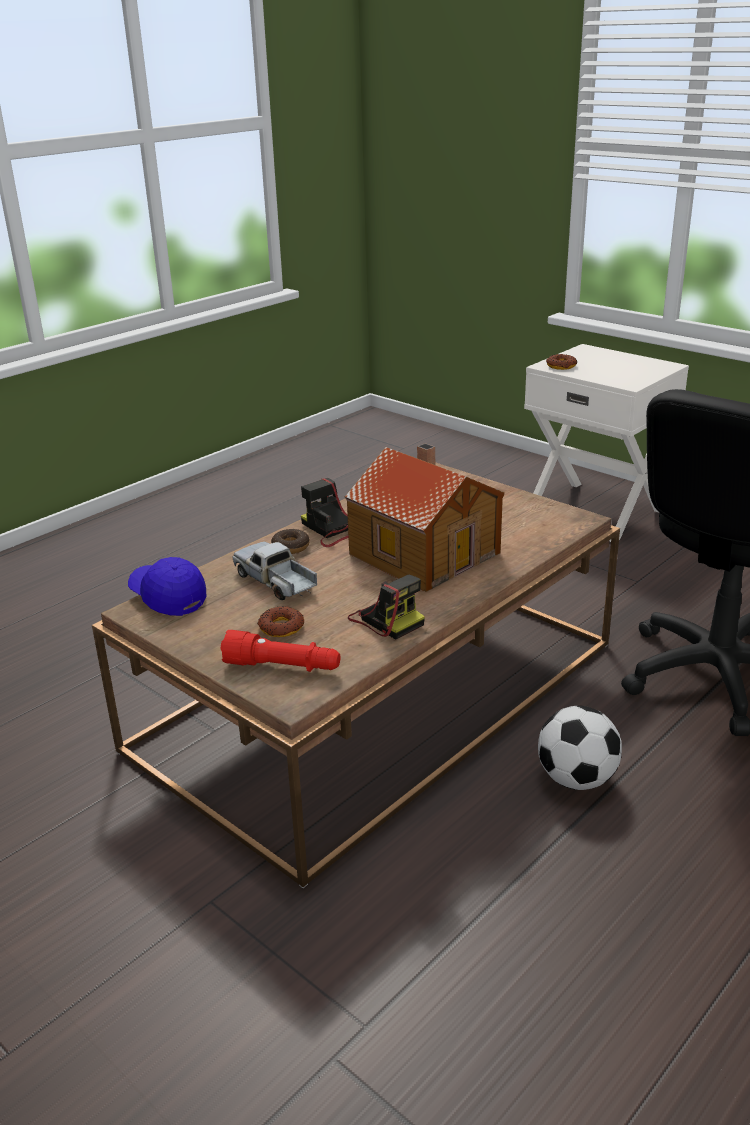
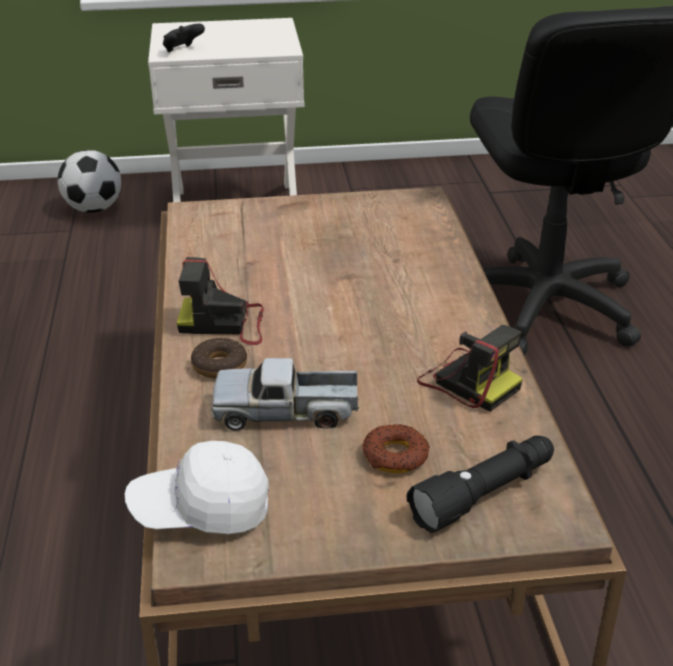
camera: 50 degrees left, 5 degrees up
(167, 597) = (201, 510): blue cap -> white cap
(283, 667) = (485, 494): red flashlight -> black flashlight
(386, 619) = (468, 381): camera -> camera turned 45 degrees clockwise
(424, 552) = (362, 296): toy house -> none
(561, 366) = (182, 50): donut -> black game controller
(576, 779) = (600, 455): football -> football (94, 209)

